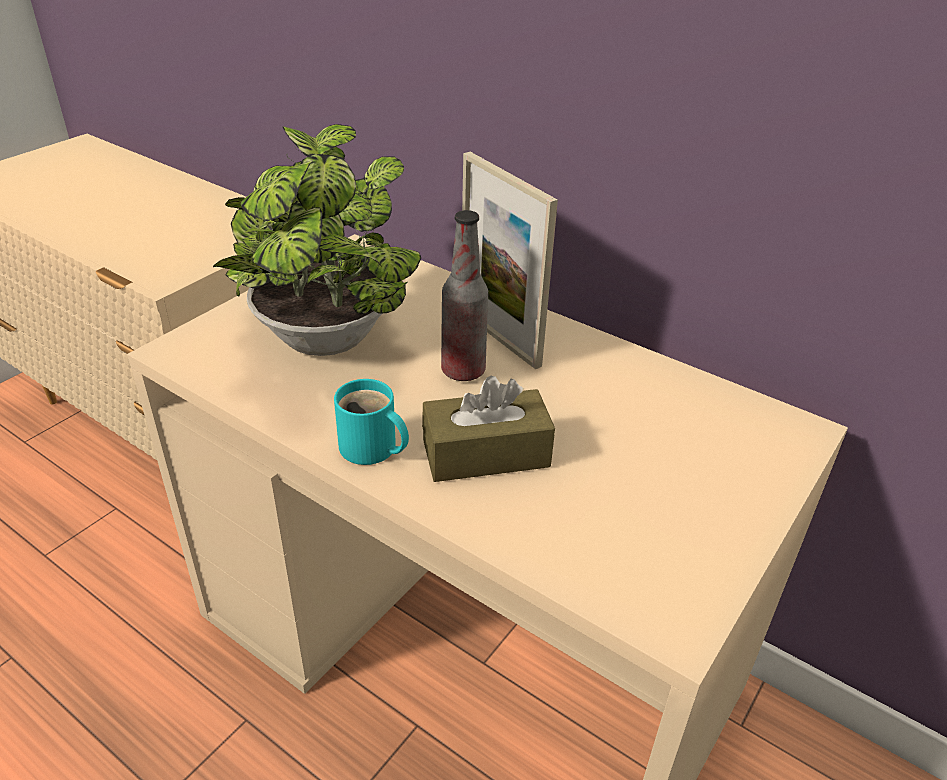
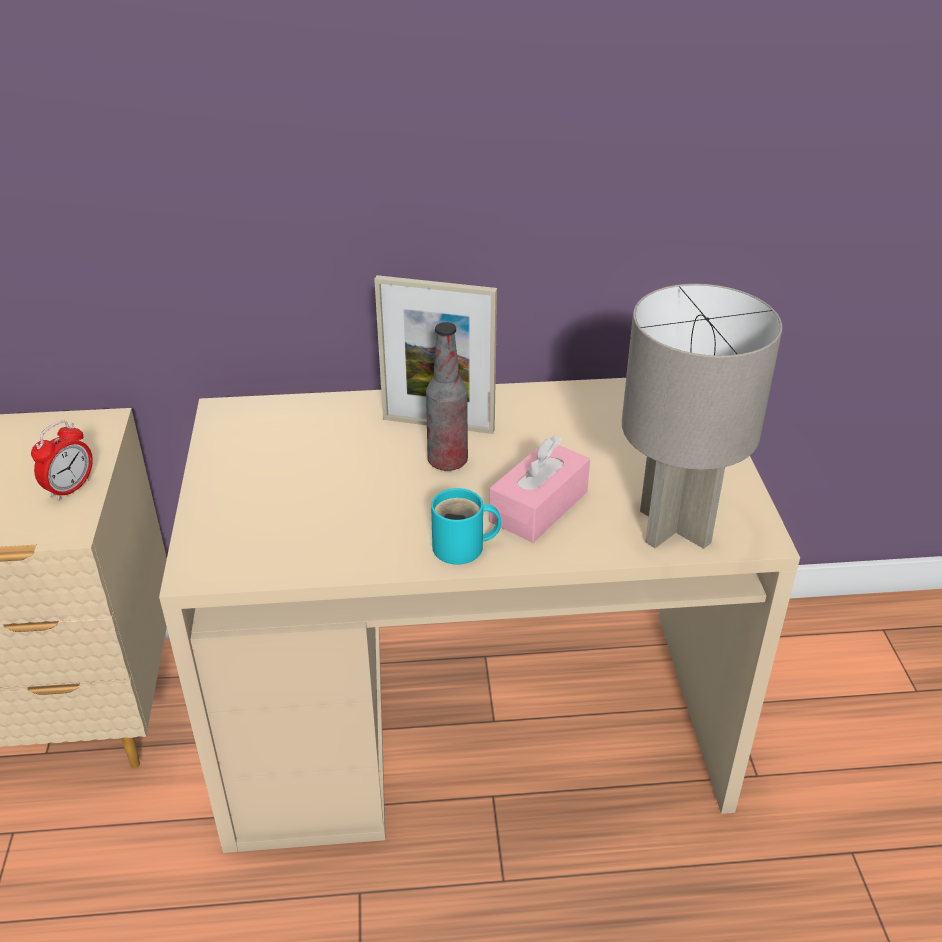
camera: 40 degrees left, 0 degrees up
(201, 257) = (70, 488): none -> alarm clock
(325, 343) = (317, 497): potted plant -> none
(486, 454) = (539, 507): brown tissue box -> pink tissue box
(591, 554) = (673, 527): none -> grey table lamp

